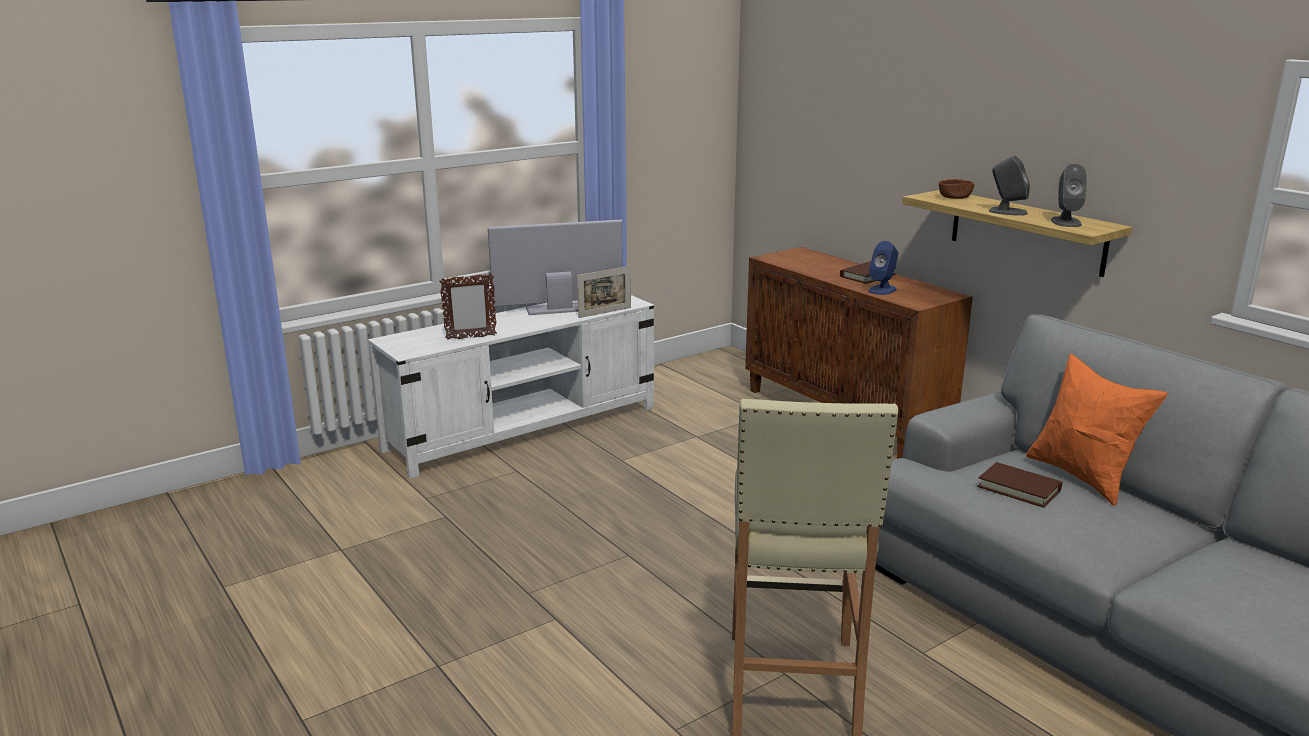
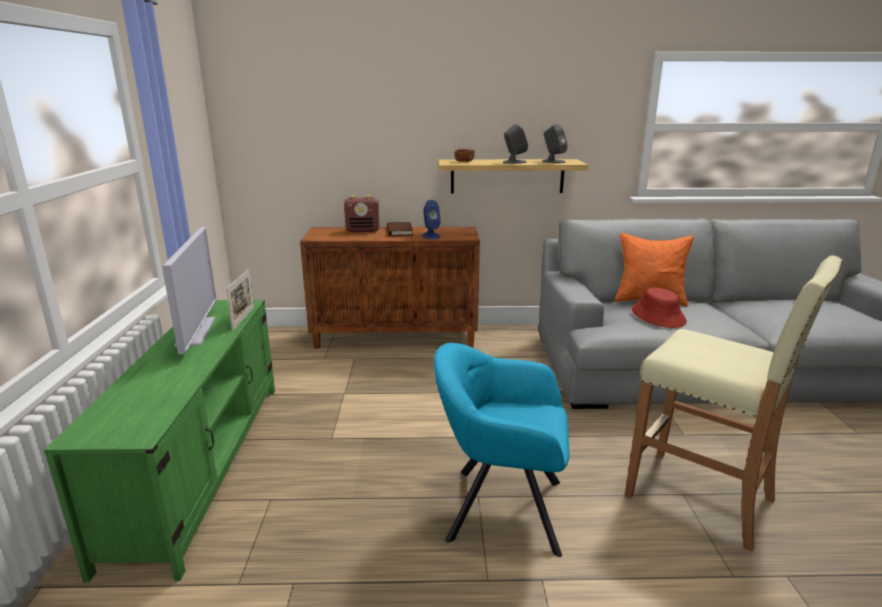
camera: 55 degrees left, 0 degrees up
(470, 337) = (175, 388): picture frame -> none
(524, 428) = (202, 463): white tv stand -> green tv stand
(559, 309) = (196, 331): television -> television turned 150 degrees clockwise
(624, 571) = (499, 509): none -> turquoise armchair
(835, 264) = (363, 230): none -> radio
(1019, 488) = (658, 316): brown book -> red hat

